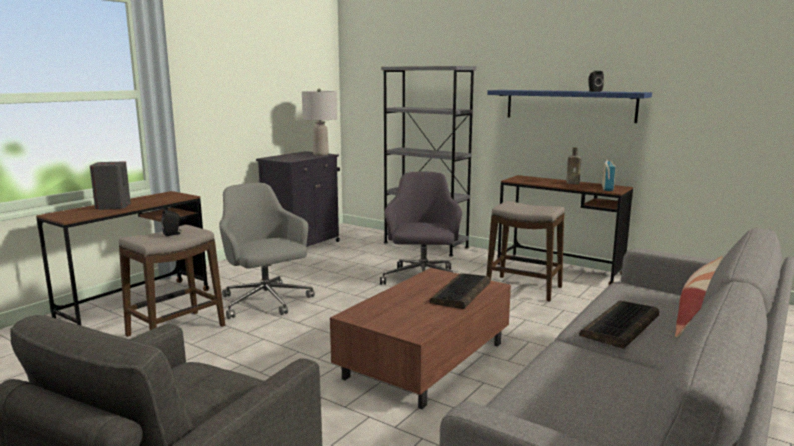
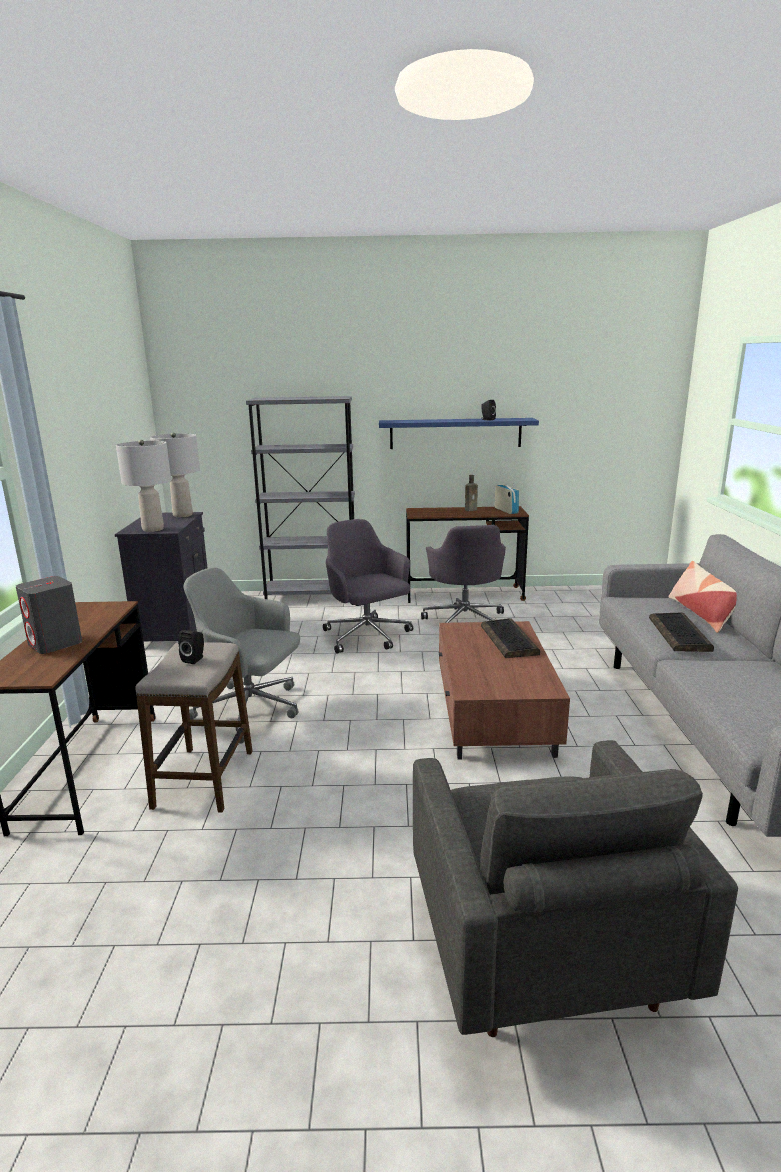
camera: 35 degrees left, 5 degrees up
(282, 159) = (153, 529): none -> grey table lamp
(524, 289) = (465, 621): stool -> grey office chair

